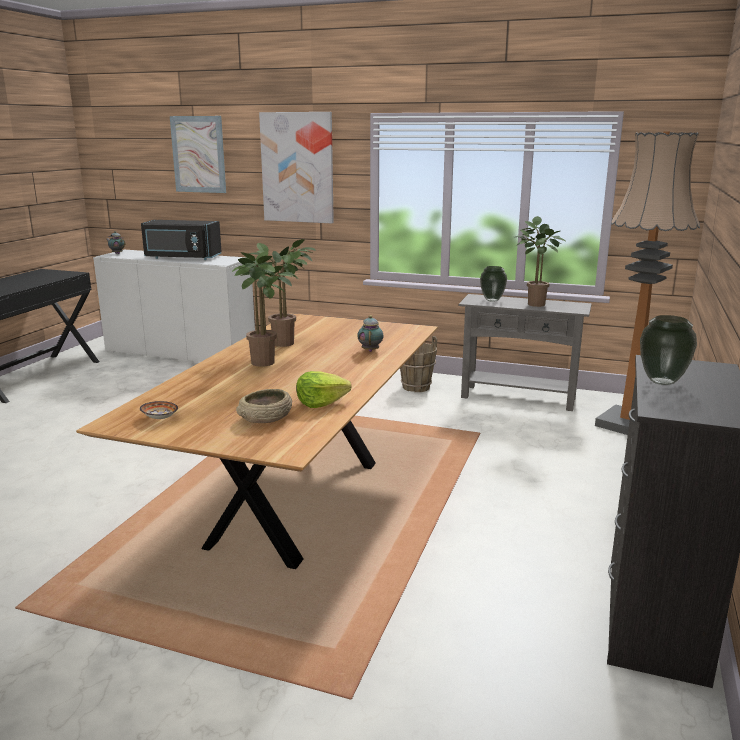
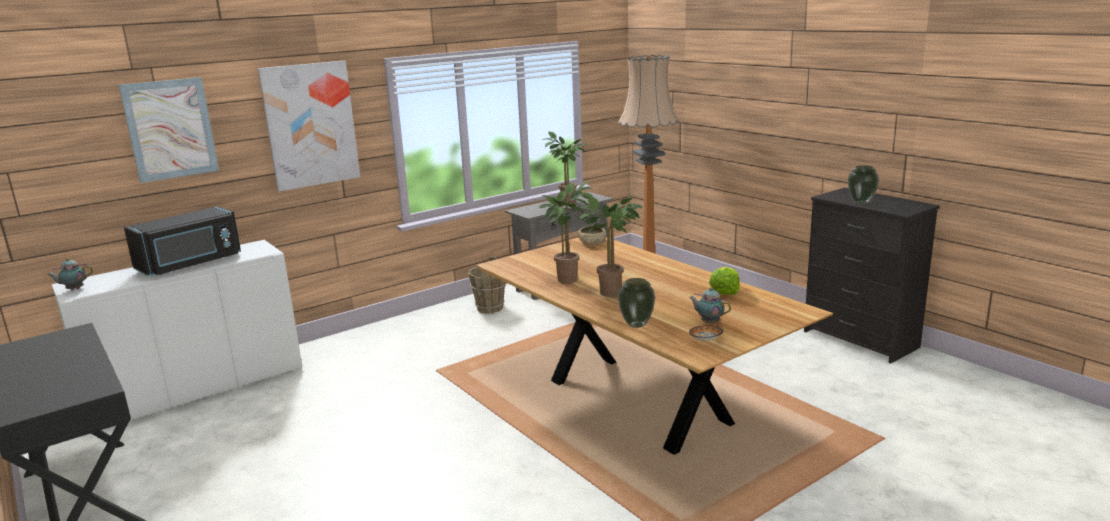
camera: 55 degrees left, 0 degrees up
(266, 417) = (738, 309): beige bowl -> beige bowl (592, 242)
(370, 350) = (626, 259): teapot -> teapot (709, 322)
(492, 300) = (536, 209): vase -> vase (637, 325)

